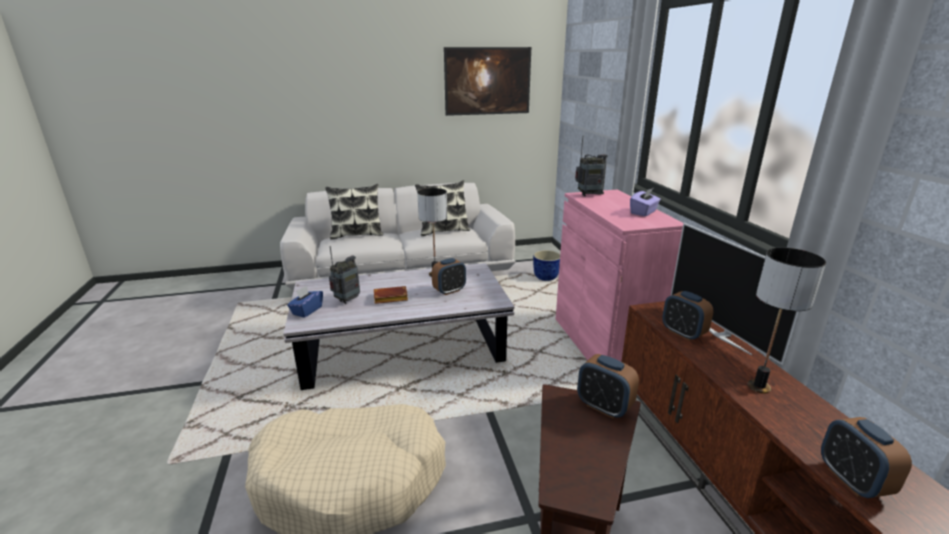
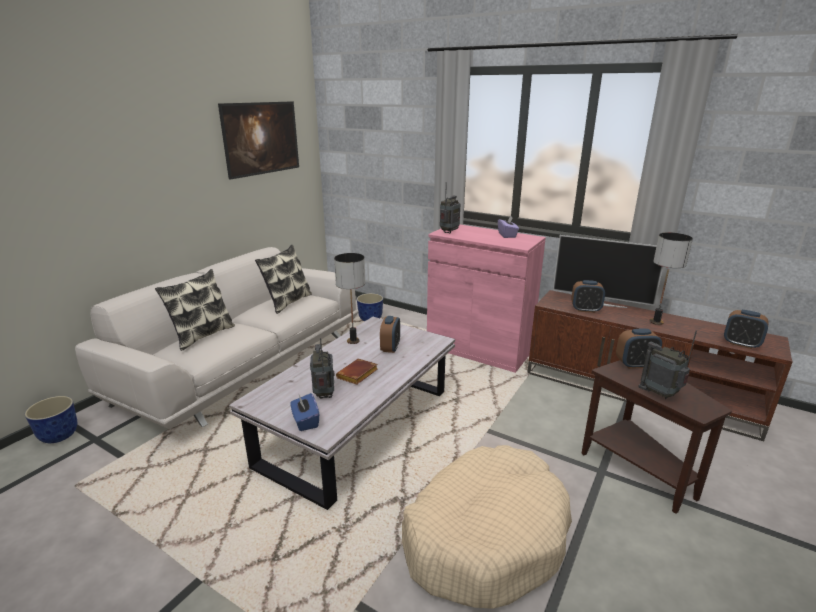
camera: 45 degrees left, 0 degrees up
(270, 274) = (59, 435): none -> planter
(560, 447) = (660, 394): none -> radio

